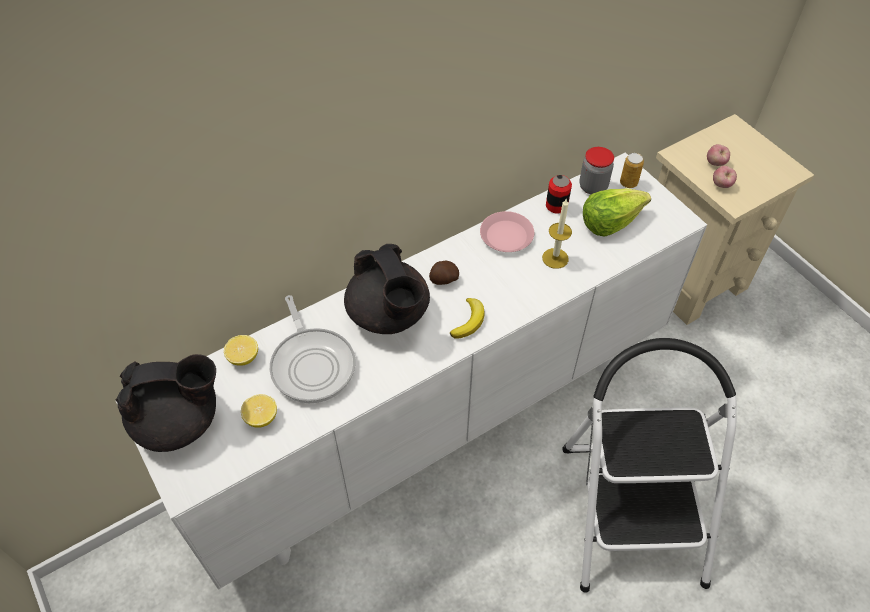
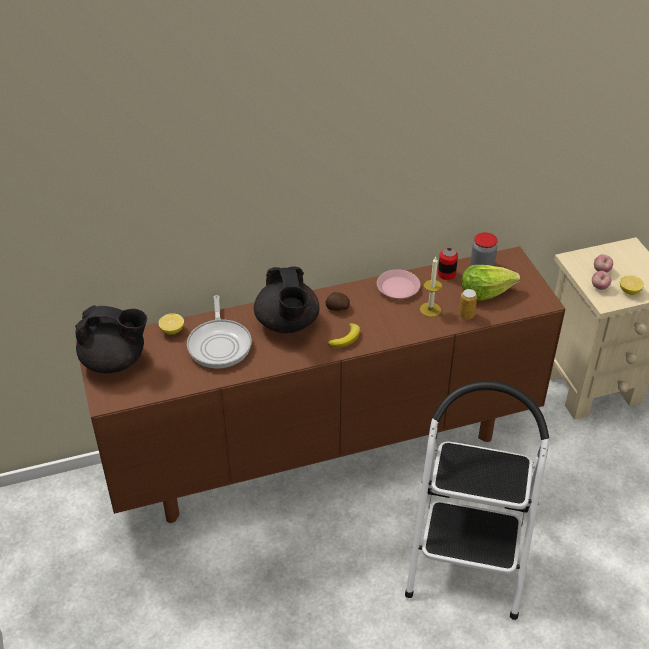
camera: 15 degrees right, 10 degrees down
(261, 417) = (172, 370): lemon -> lemon (629, 291)
(434, 425) = (324, 450): white cabinet -> brown cabinet
(628, 183) = (512, 268): can -> can (466, 315)

